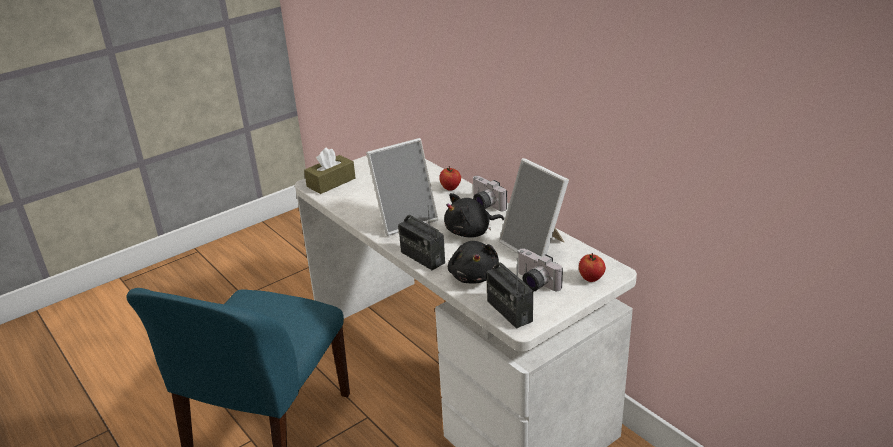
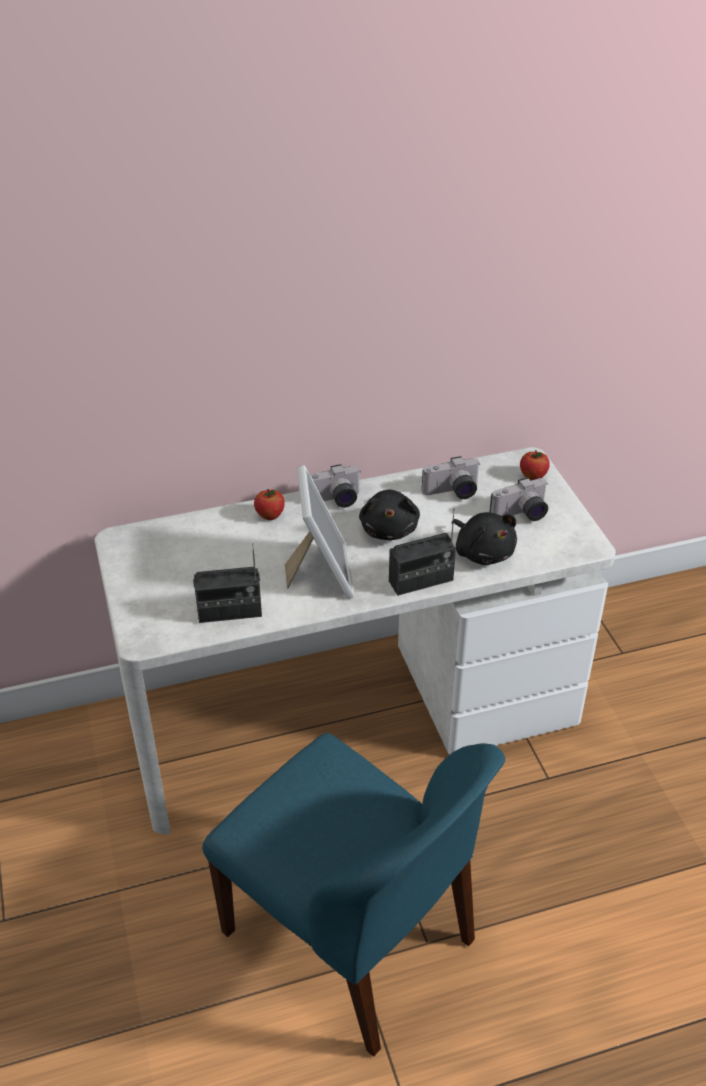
camera: 70 degrees left, 10 degrees up
(331, 182) = (159, 619): brown tissue box -> none
(474, 276) = (483, 552): black plush toy -> black plush toy turned 45 degrees clockwise
(509, 311) = (562, 546): radio -> radio (229, 612)
(535, 247) = (452, 493): picture frame -> camera

